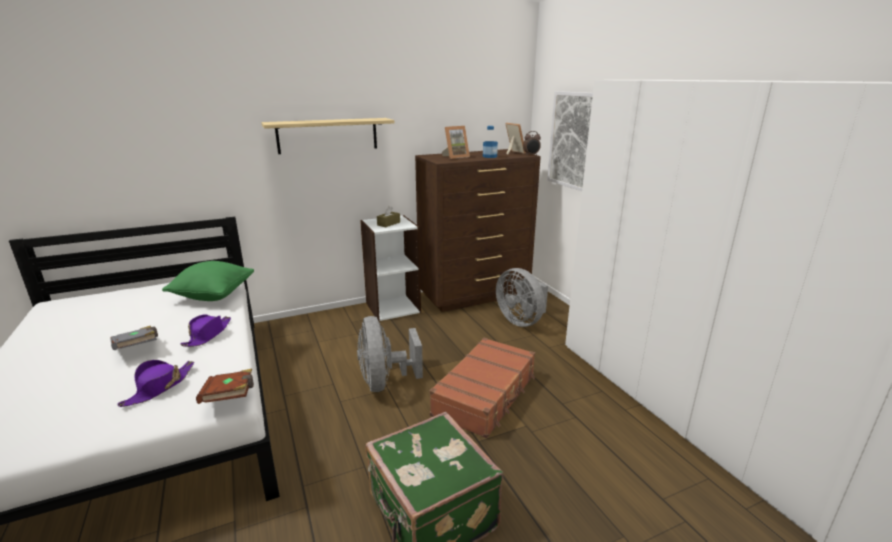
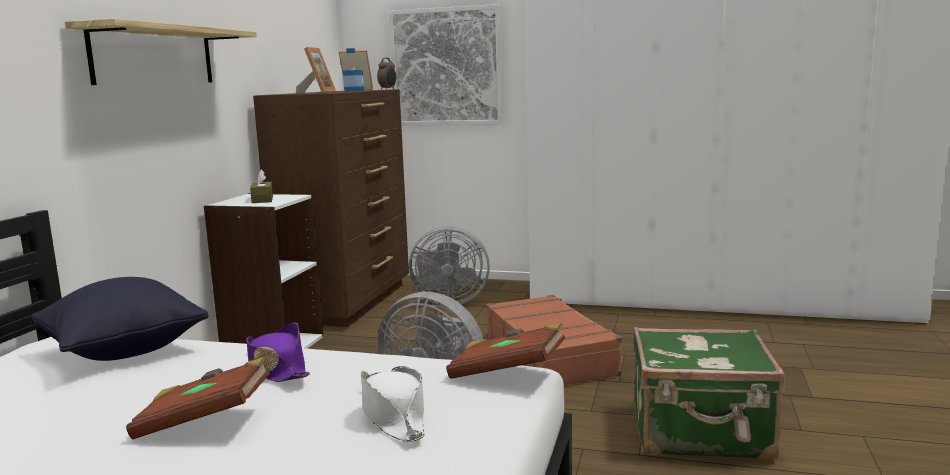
camera: 50 degrees left, 10 degrees down
(137, 348) = (204, 421): grey book -> brown book
(159, 387) = (393, 415): purple hat -> white hat
(213, 295) = (124, 351): green pillow -> black pillow

